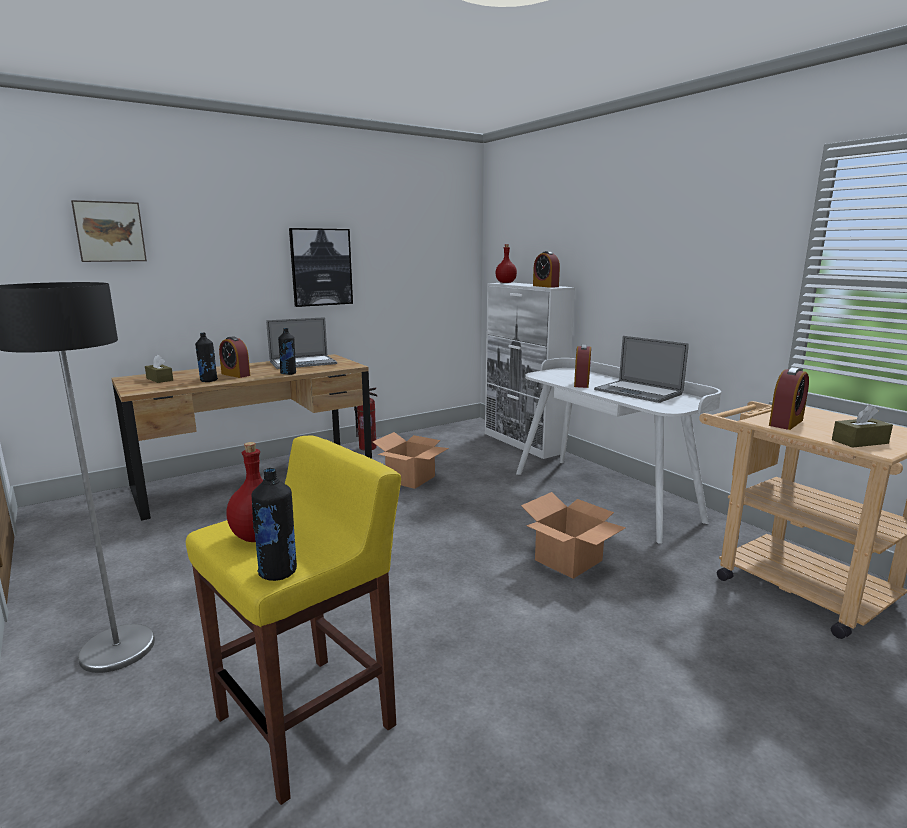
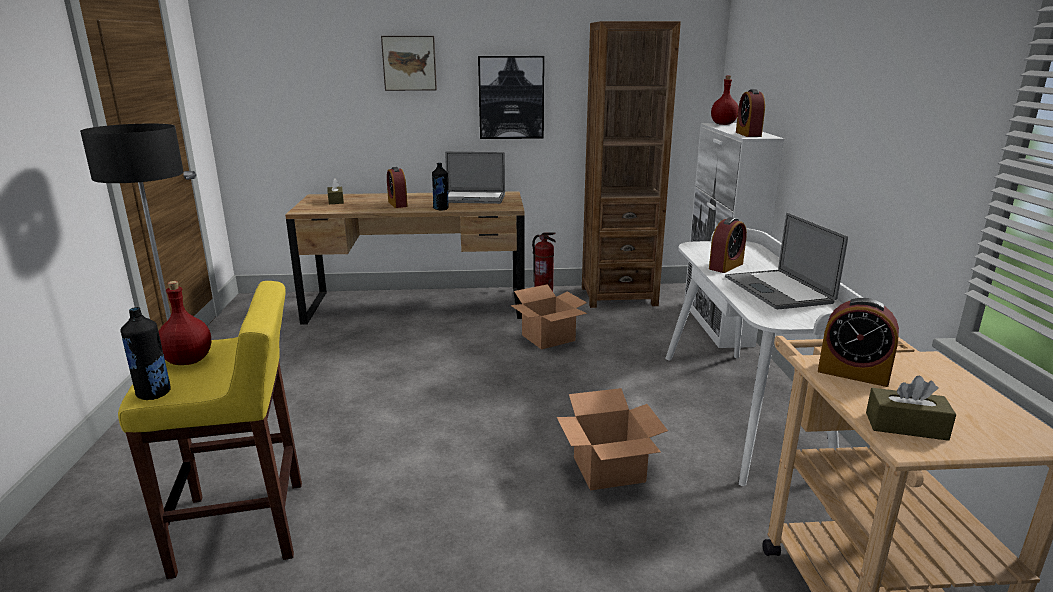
camera: 30 degrees right, 5 degrees up
(109, 232) = (311, 62): picture -> picture (409, 63)
(208, 380) = (367, 207): black bottle -> none
(430, 437) = (618, 296): none -> brown bookcase
(786, 423) = (853, 373): alarm clock -> alarm clock turned 45 degrees clockwise

